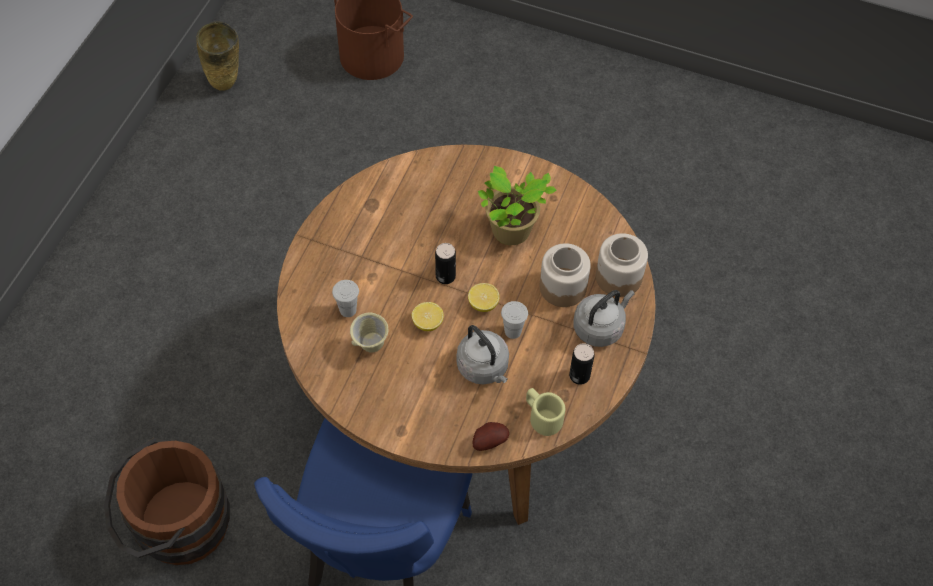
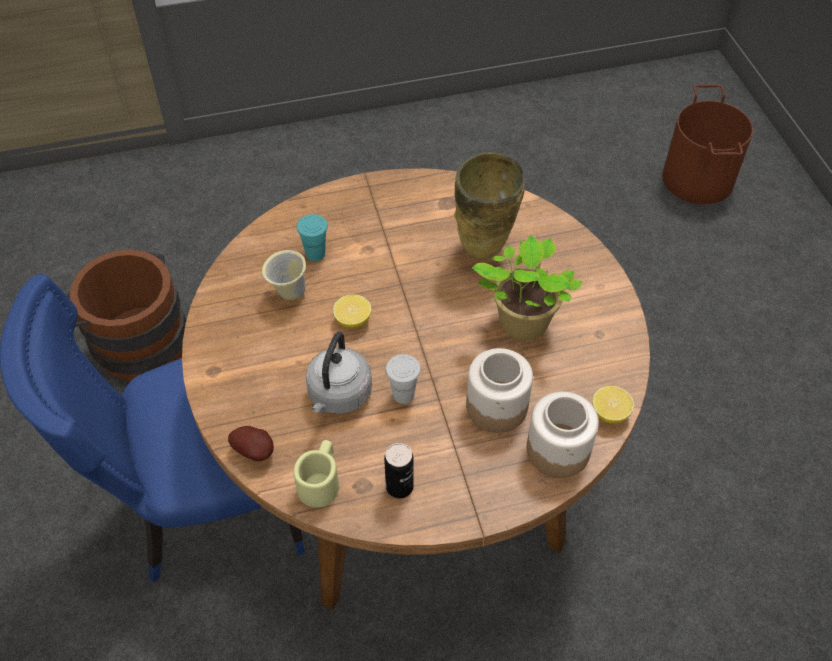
camera: 55 degrees right, 5 degrees down
(226, 84) = (562, 112): beige vase -> beige vase (482, 252)
(348, 310) = (315, 254): white cup -> turquoise cup
(445, 276) = (419, 302): can -> none
(483, 304) = (414, 351): lemon -> lemon (610, 413)
(600, 327) = (477, 470): grey kettle -> none

